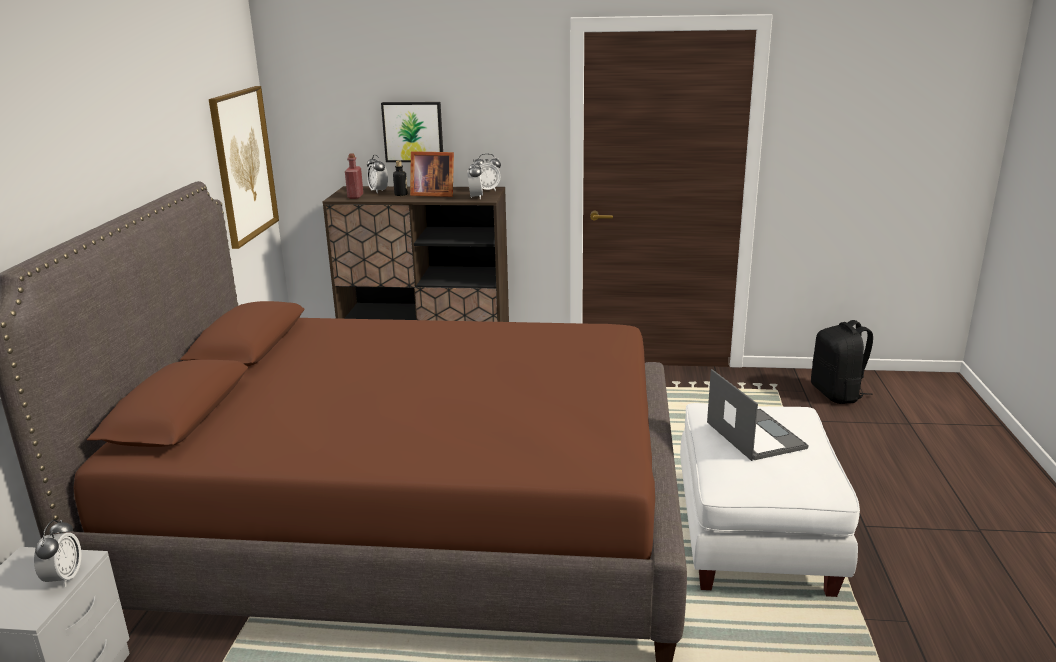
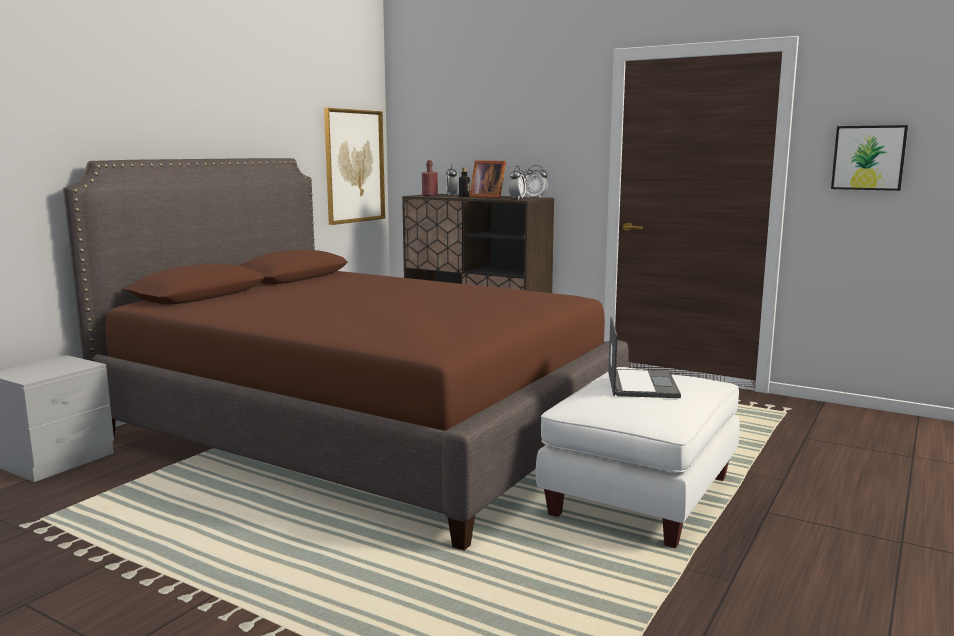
camera: 25 degrees right, 10 degrees down
(64, 578) = (67, 369): alarm clock -> none
(413, 131) = (487, 149): picture -> picture (868, 158)
(837, 394) = (852, 425): black backpack -> none

